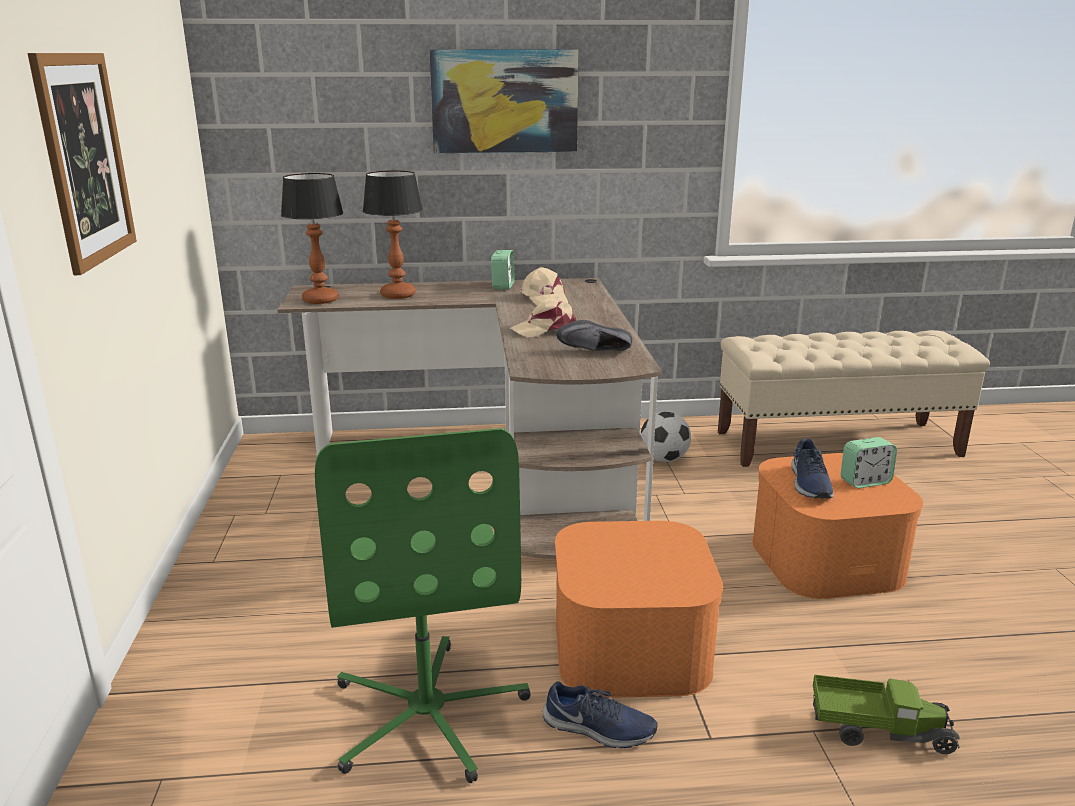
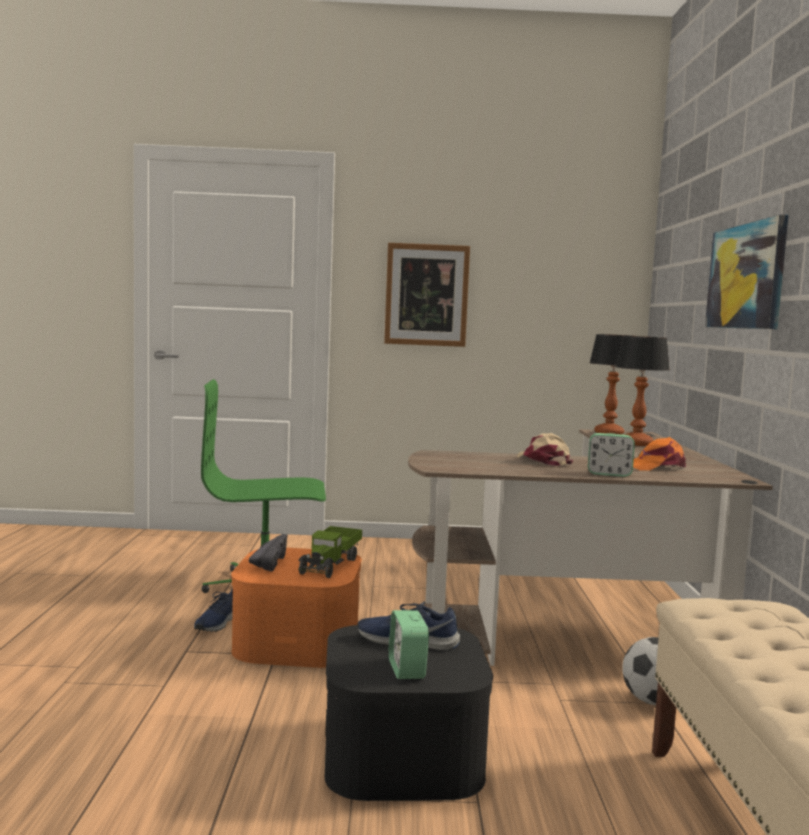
camera: 95 degrees right, 15 degrees down
(503, 286) = (695, 462): alarm clock -> alarm clock (609, 474)
(544, 298) = (655, 467): beige cap -> orange cap
(596, 352) = (475, 464): black shoe -> black shoe (268, 563)
(826, 559) = (403, 754): orange storage box -> black storage box
(879, 730) = (142, 710): toy truck -> toy truck (330, 564)

